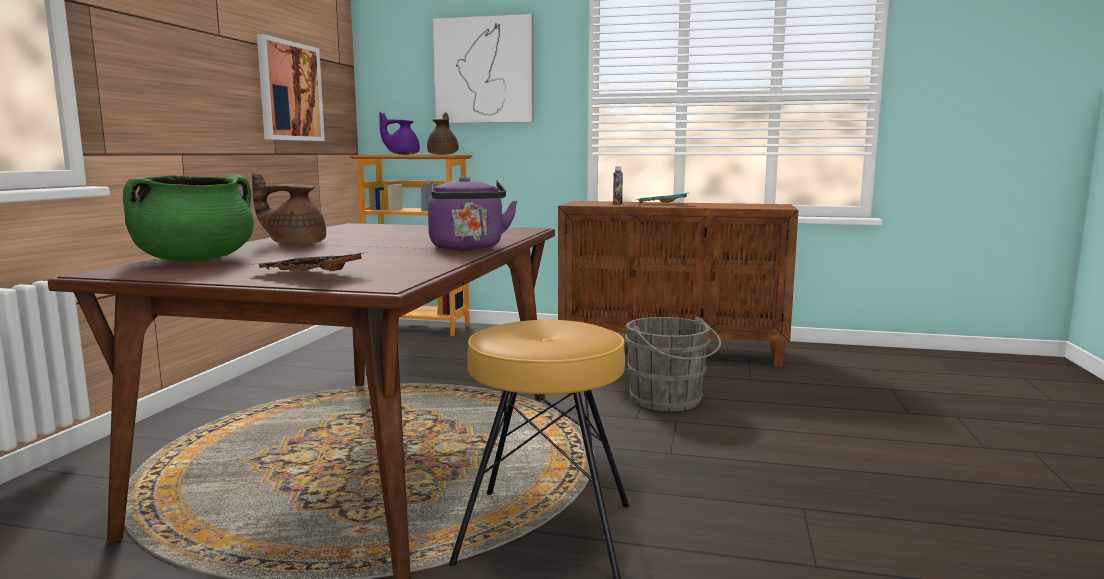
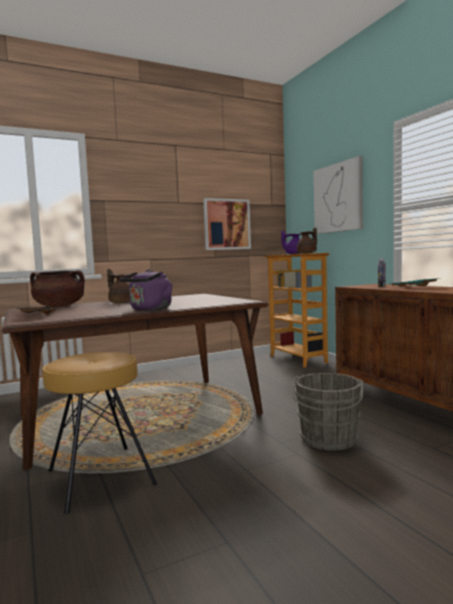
camera: 50 degrees right, 5 degrees down
(195, 260) = (59, 306): green cooking pot -> brown cooking pot

